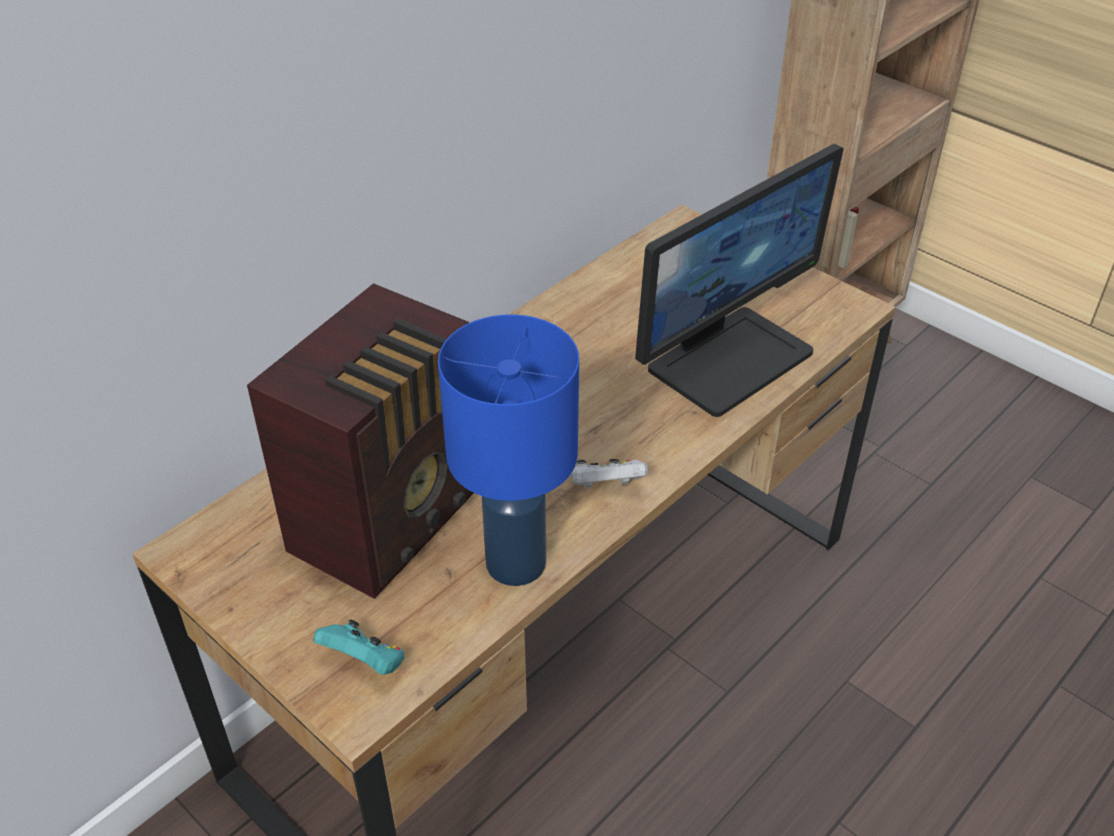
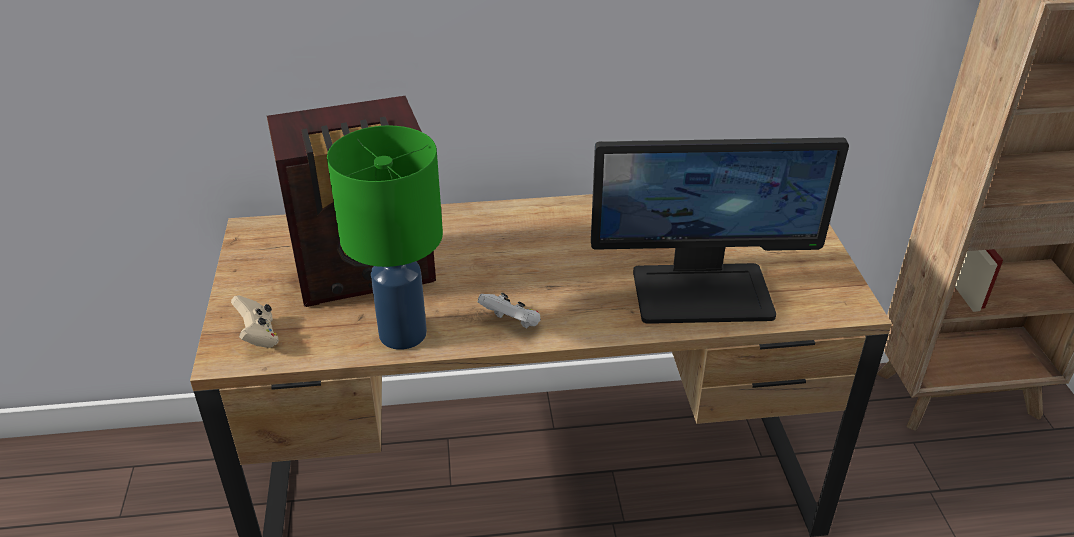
camera: 40 degrees right, 5 degrees down
(365, 663) = (259, 336): turquoise game controller -> beige game controller
(514, 564) = (401, 334): blue table lamp -> green table lamp

